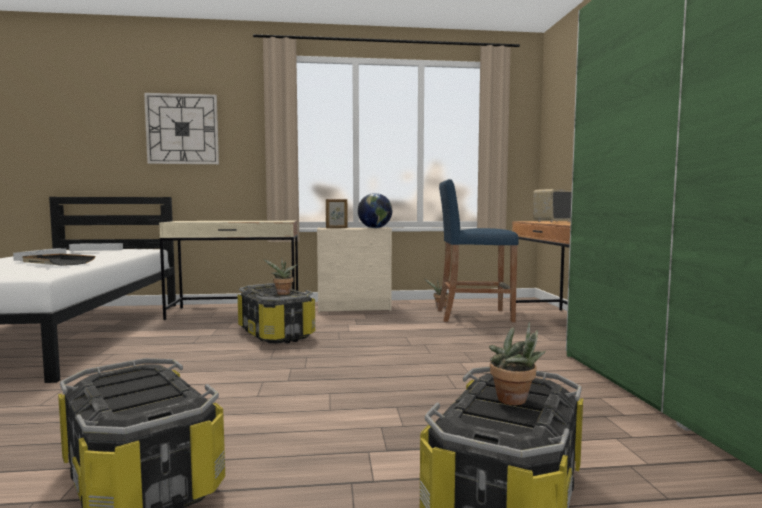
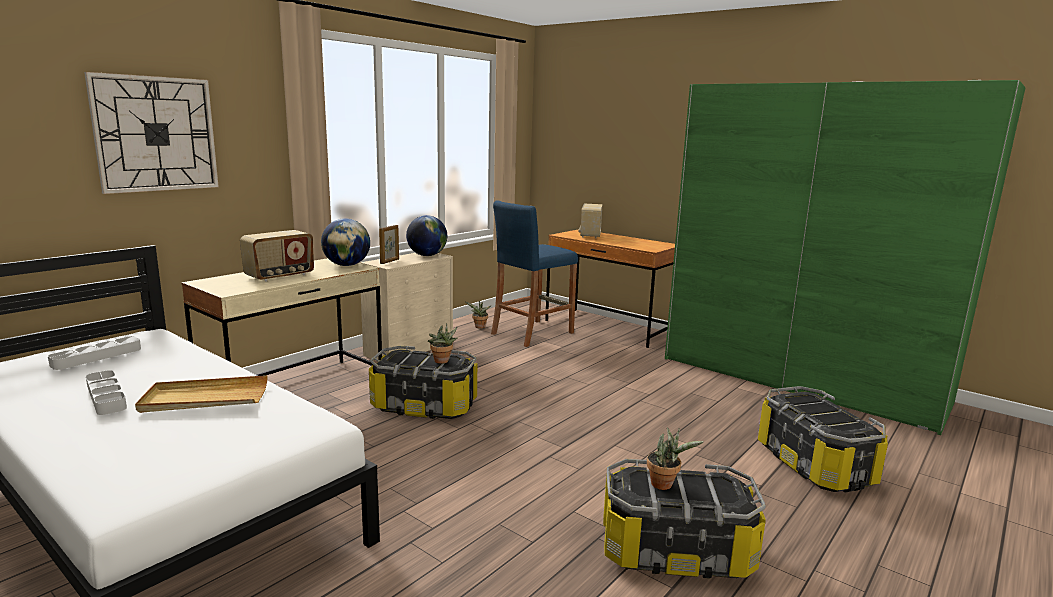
camera: 45 degrees left, 10 degrees up
(57, 262) = (204, 398): black tray -> beige tray
(225, 221) = (280, 276): none -> radio
(281, 221) = (347, 265): none -> globe
(515, 401) = (822, 410): potted plant -> potted plant (665, 484)

